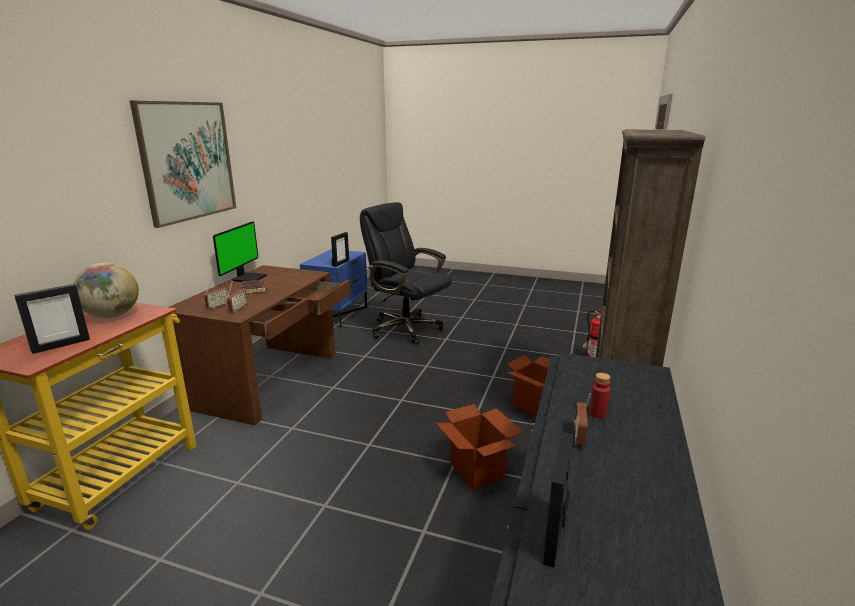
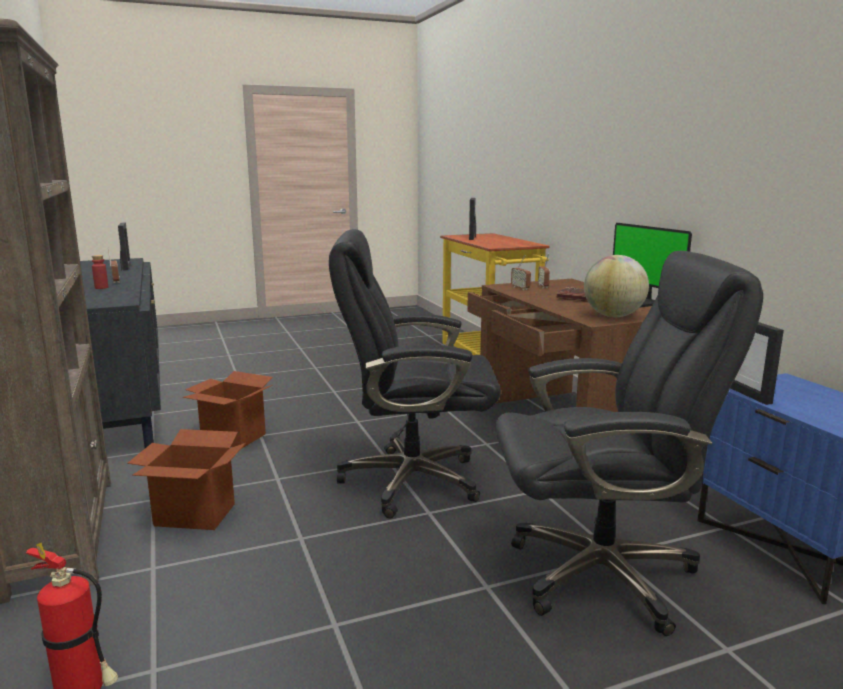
camera: 140 degrees right, 5 degrees down
(112, 316) = (507, 243): globe -> globe (613, 316)
(187, 161) = (634, 125): picture -> none
(408, 382) = (415, 481): none -> black office chair

